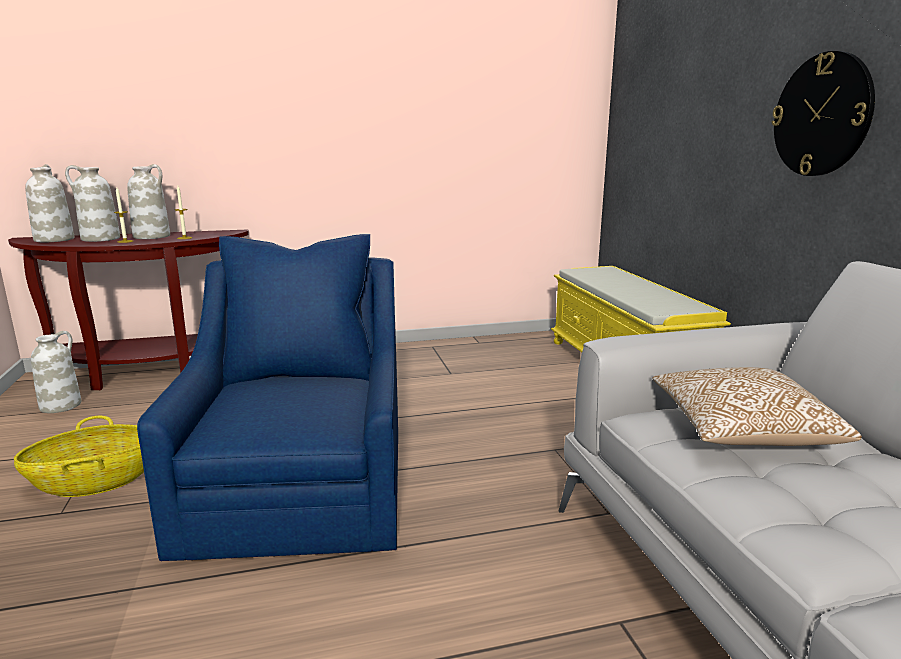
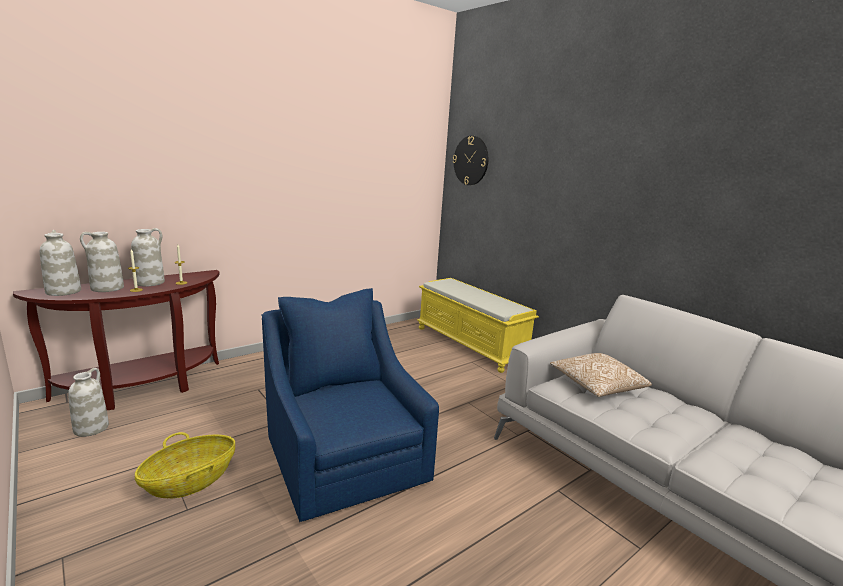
camera: 25 degrees left, 0 degrees up
(822, 115) = (590, 214): wall clock -> wall clock (471, 160)

